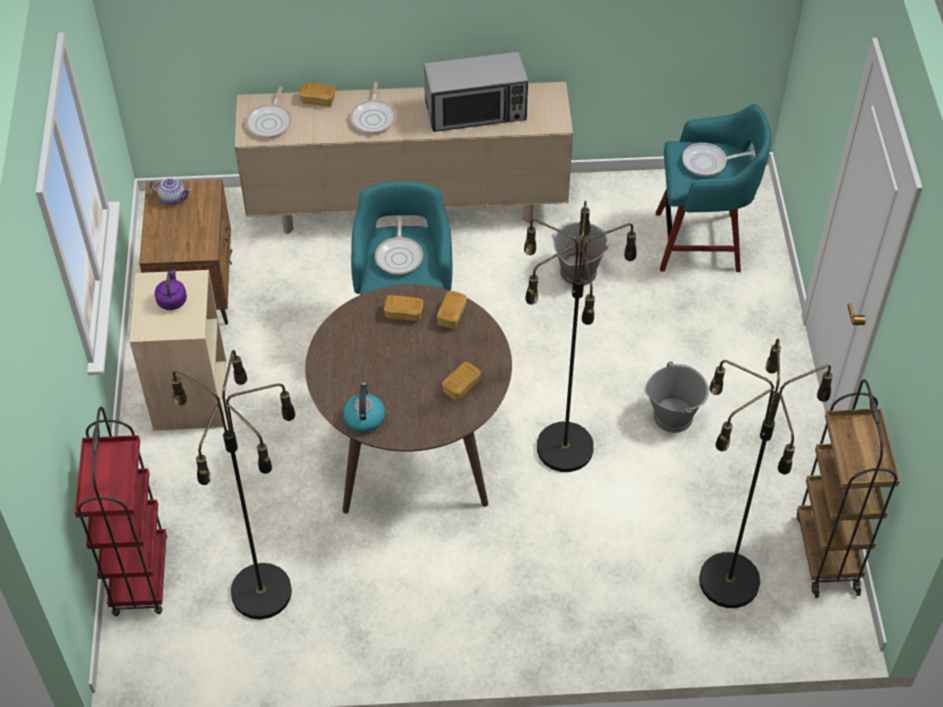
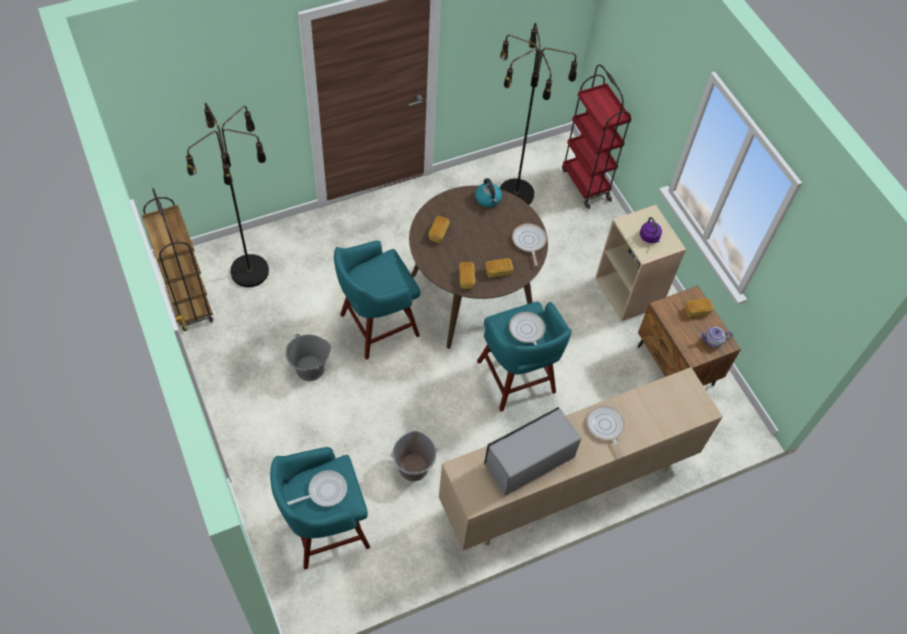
camera: 155 degrees right, 5 degrees up
(270, 122) = (680, 397): frying pan -> frying pan (529, 242)
(318, 100) = (658, 430): bread -> bread (696, 311)
(564, 447) = (376, 326): floor lamp -> turquoise stool

